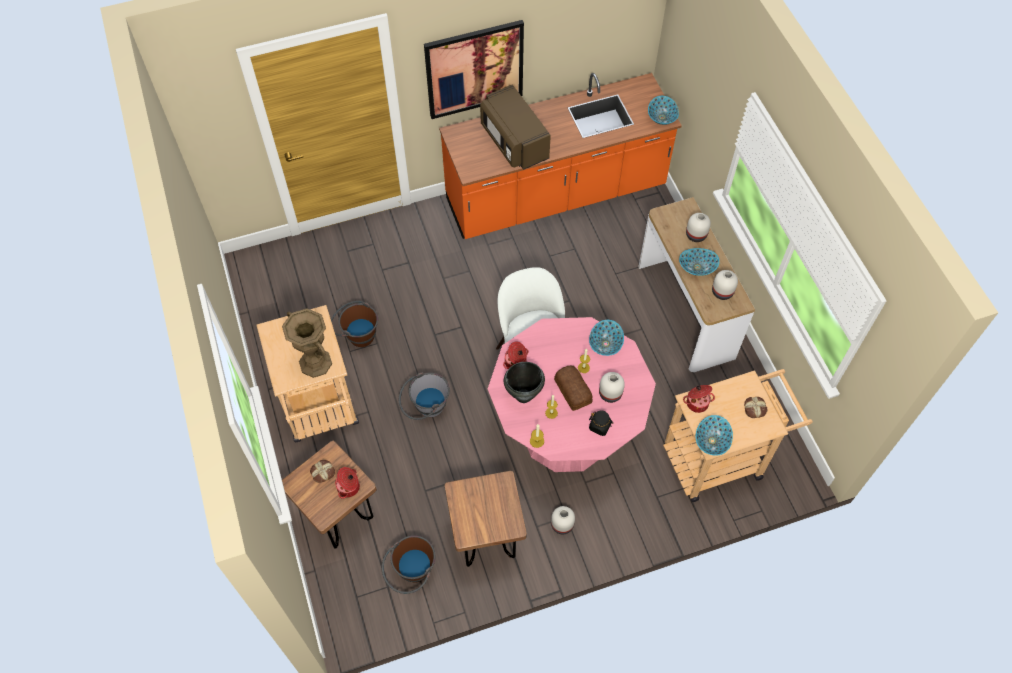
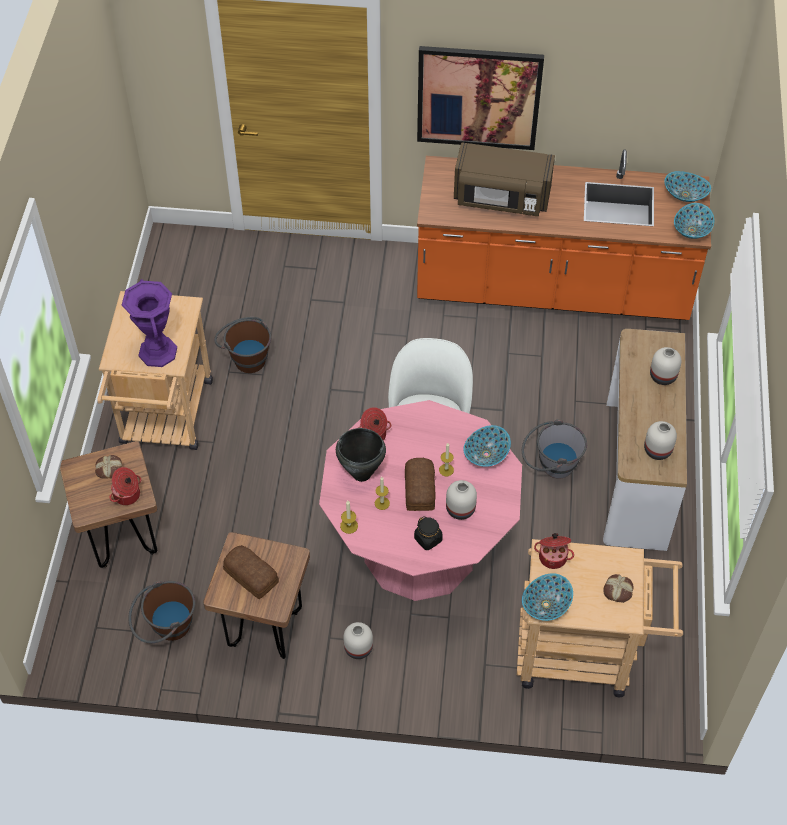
camera: 25 degrees right, 5 degrees down
(315, 363) = (158, 352): brown vase -> purple vase
(425, 408) = (276, 463): grey bucket -> grey bucket (550, 465)
(480, 509) = (251, 575): none -> bread
(514, 142) = (501, 198): brown microwave -> brown microwave turned 75 degrees counterclockwise
(697, 267) = (643, 412): bowl -> bowl (685, 195)

